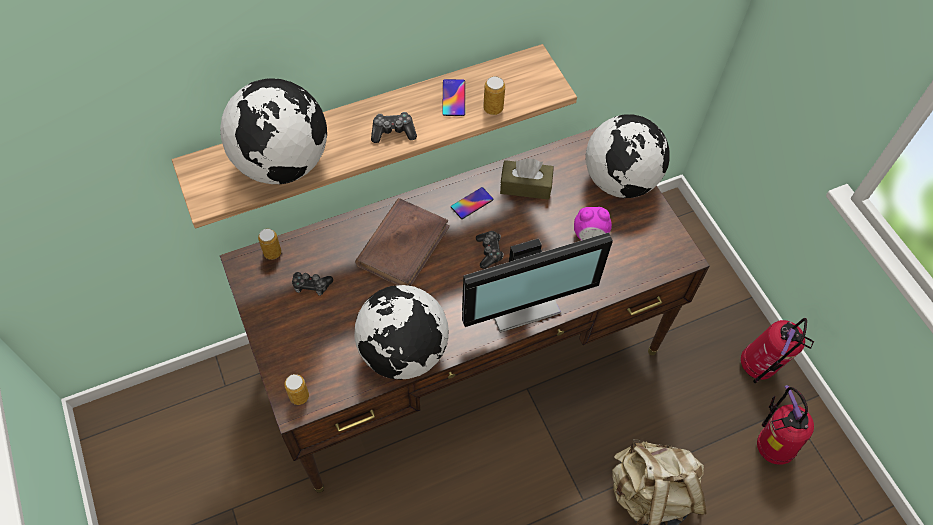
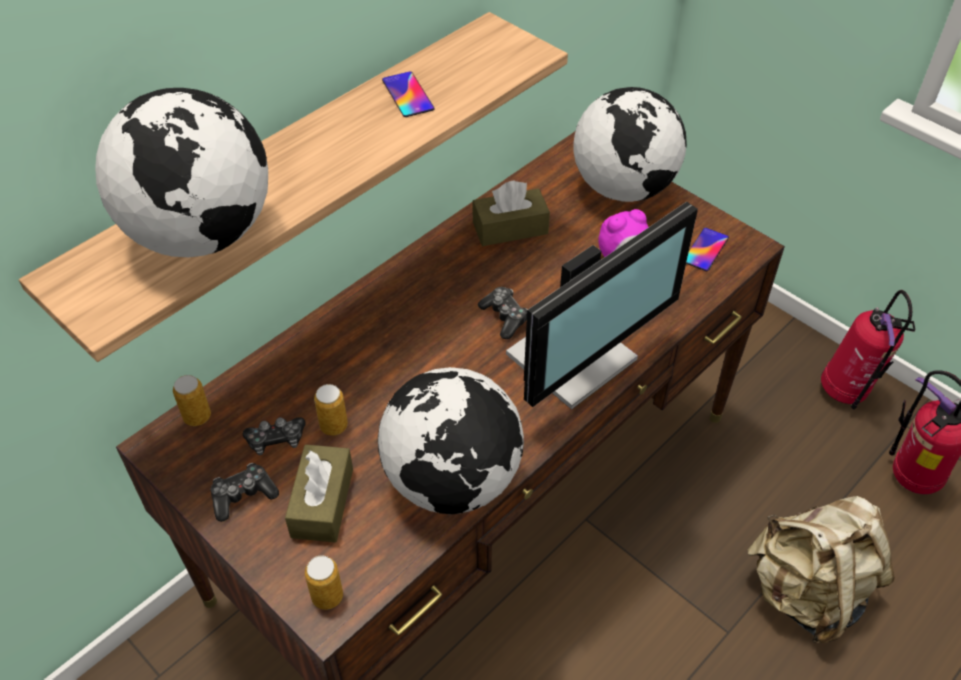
camera: 20 degrees left, 10 degrees down
(321, 337) = (322, 502): none -> brown tissue box
(393, 132) = (346, 153): game controller -> game controller (243, 496)
(403, 245) = (384, 347): brown book -> none
(472, 203) = (451, 268): phone -> phone (705, 250)
(493, 108) = (467, 92): can -> can (333, 426)

